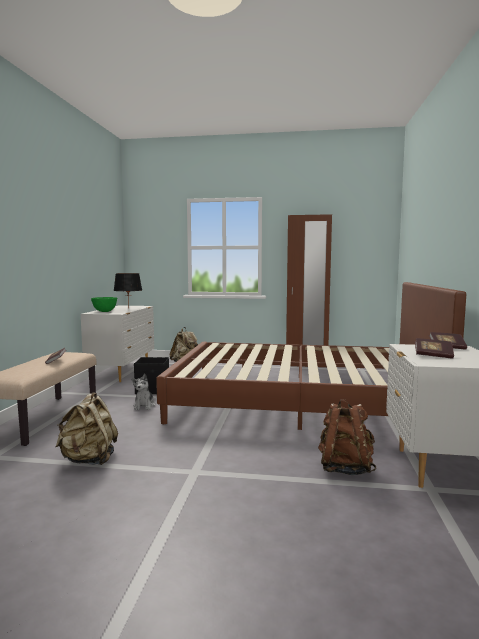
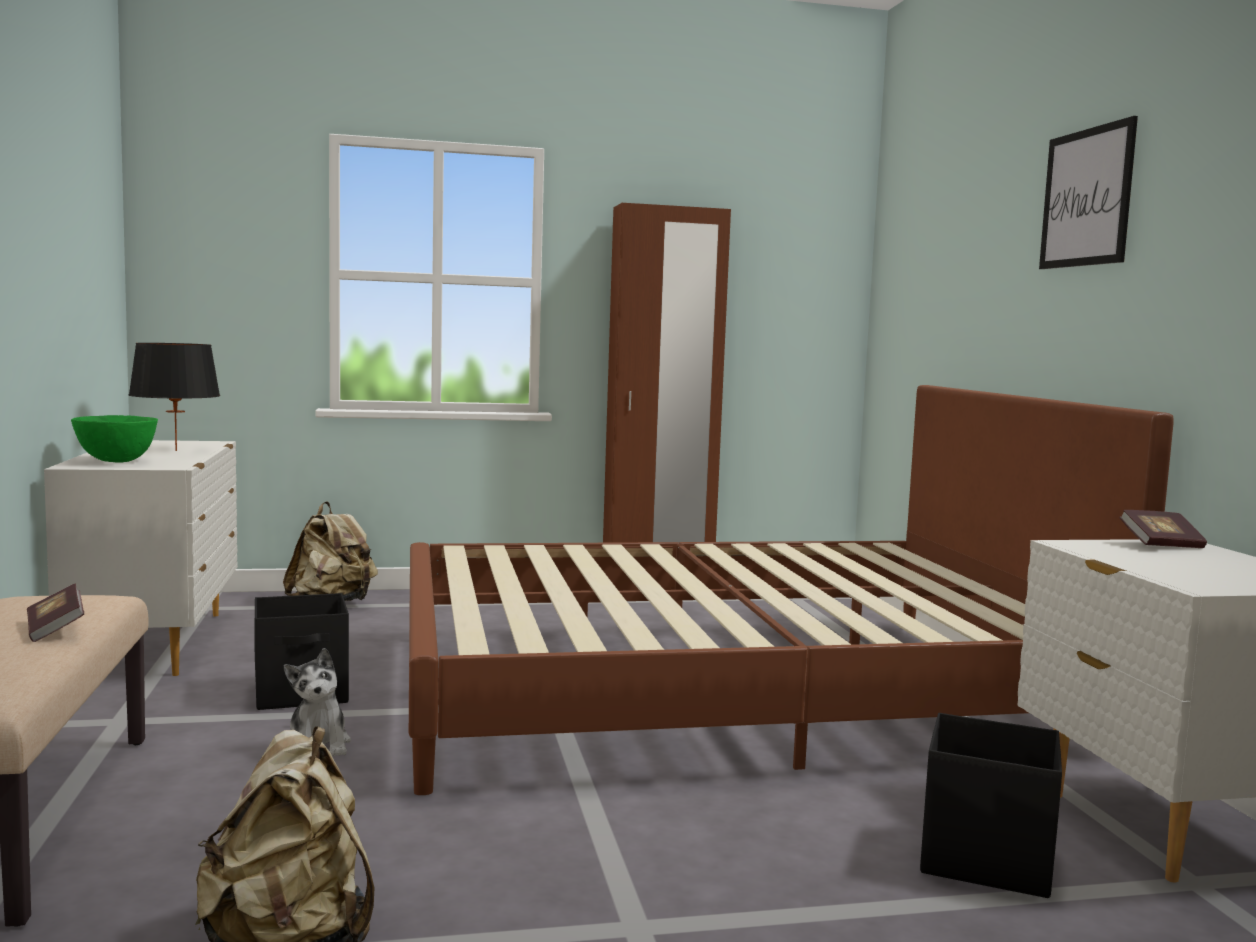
camera: 20 degrees left, 0 degrees up
(345, 468) = (983, 859): brown backpack -> black storage box
(433, 355) = (1177, 567): book -> none
(450, 199) = (1086, 198): none -> picture

